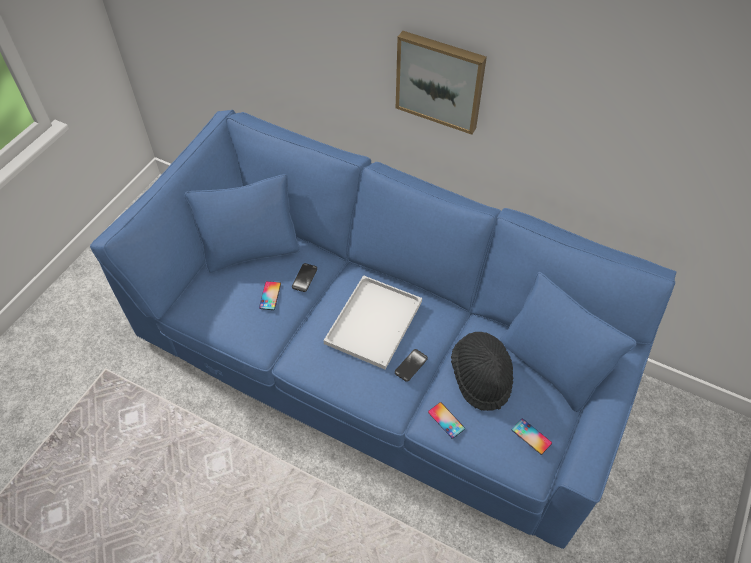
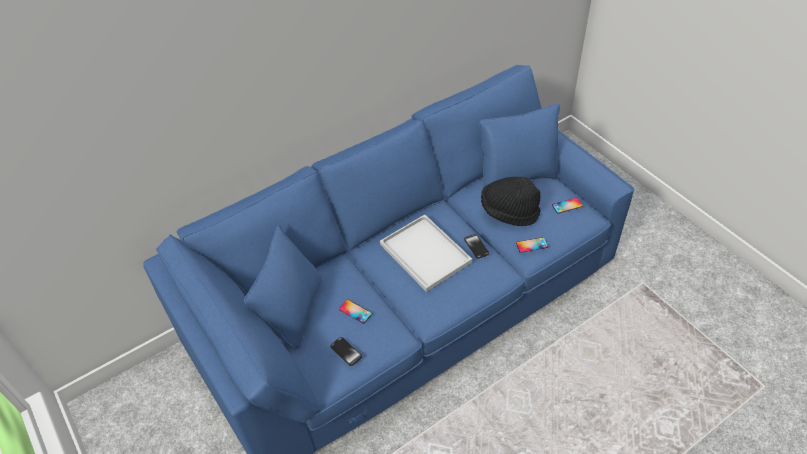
camera: 60 degrees left, 5 degrees down
(304, 278) = (352, 282): phone -> phone (346, 351)
(440, 80) = (329, 61): picture -> none

